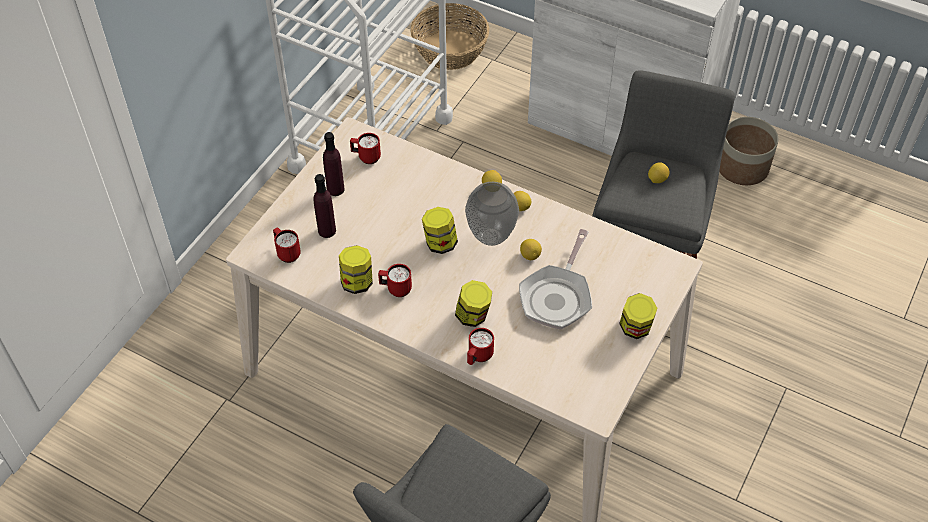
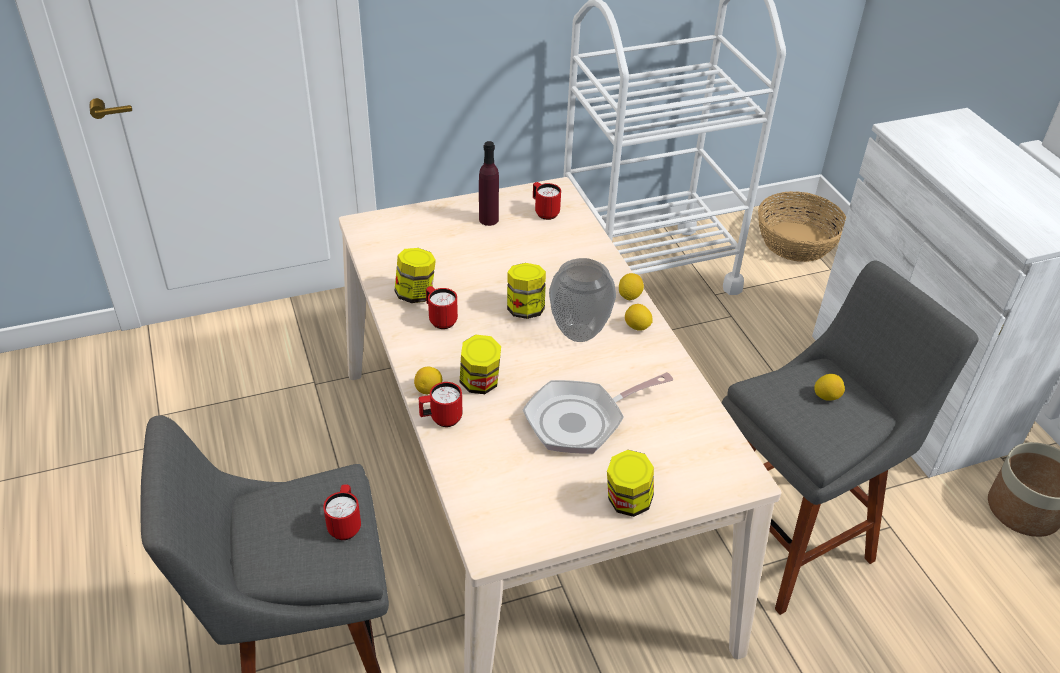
camera: 40 degrees right, 10 degrees down
(287, 253) = (389, 240): red mug -> red mug (345, 525)
(327, 230) = (442, 243): purple bottle -> none
(530, 255) = (597, 370): lemon -> lemon (429, 390)

